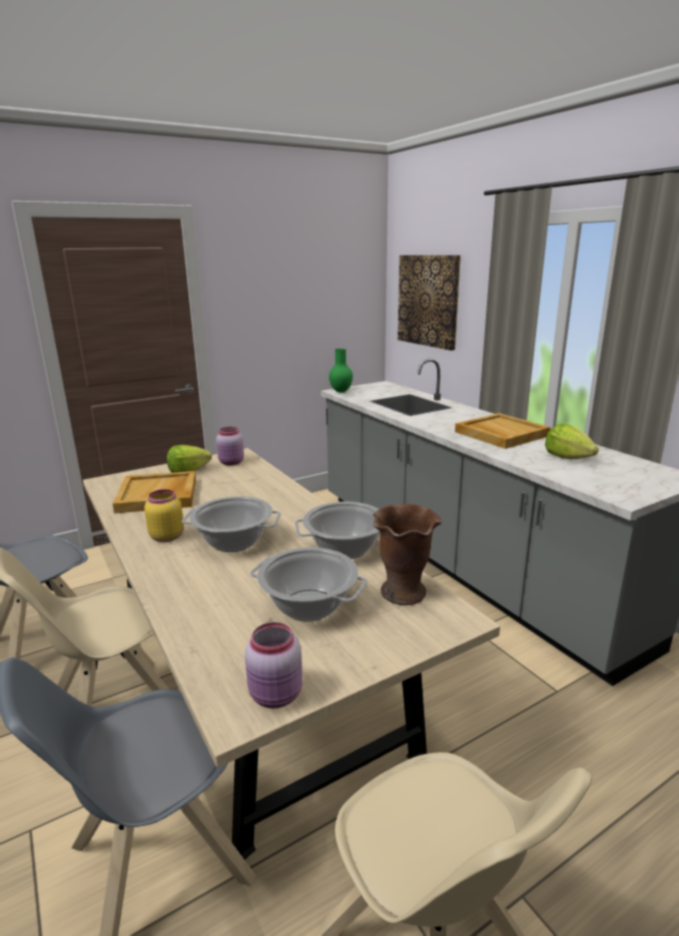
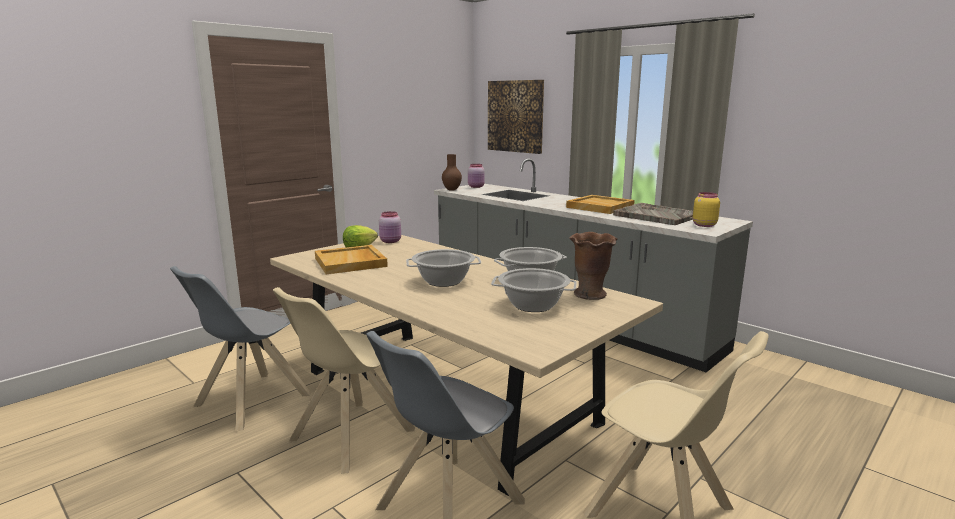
camera: 15 degrees left, 5 degrees down
(166, 536) = (387, 283): yellow jar -> yellow jar (703, 225)
(277, 695) = (553, 342): pink jar -> pink jar (476, 187)
(340, 391) = (451, 190): green vase -> brown vase
(567, 457) = (655, 216): lettuce -> grey tray

